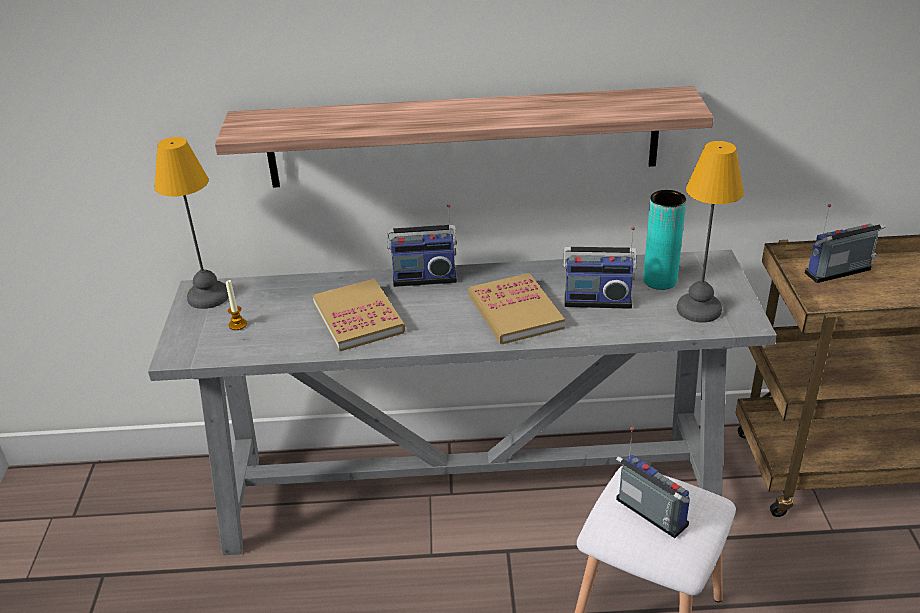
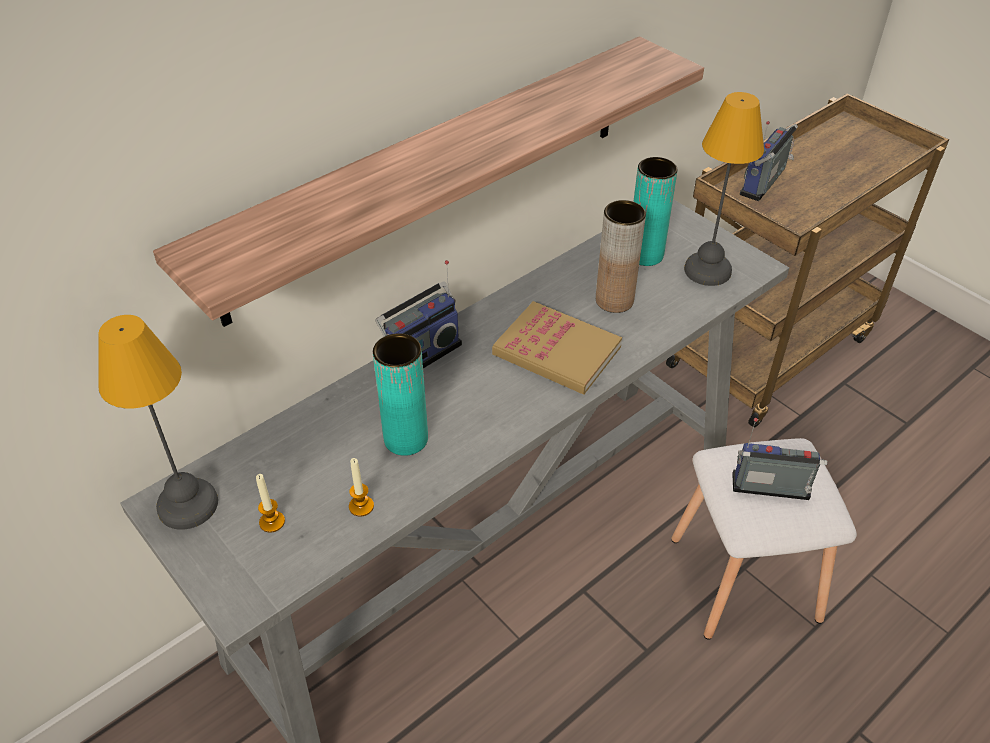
camera: 40 degrees left, 10 degrees up
(291, 340) = (361, 506): none -> candle
(358, 318) = (406, 439): book -> turquoise vase
(597, 299) = (614, 300): radio -> brown vase

